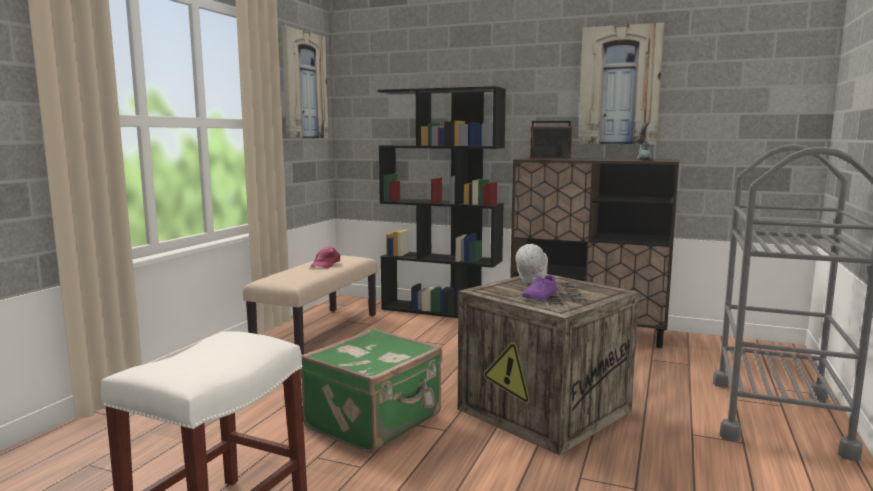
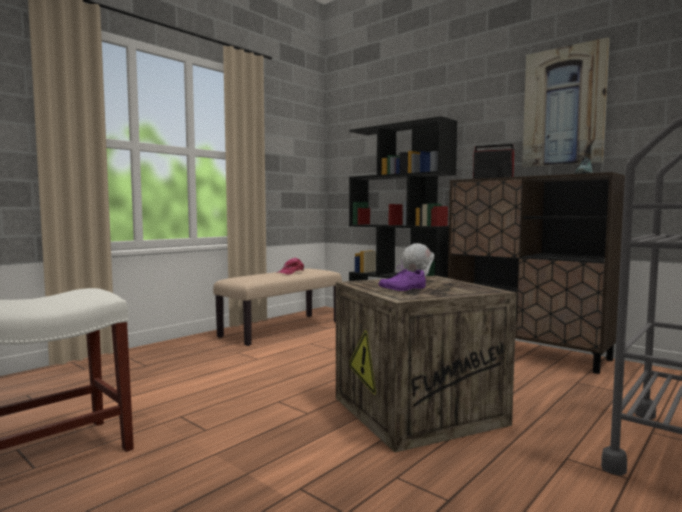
camera: 20 degrees right, 5 degrees down
(304, 85) = (295, 131): picture -> none
(375, 421) = (255, 397): green suitcase -> none

